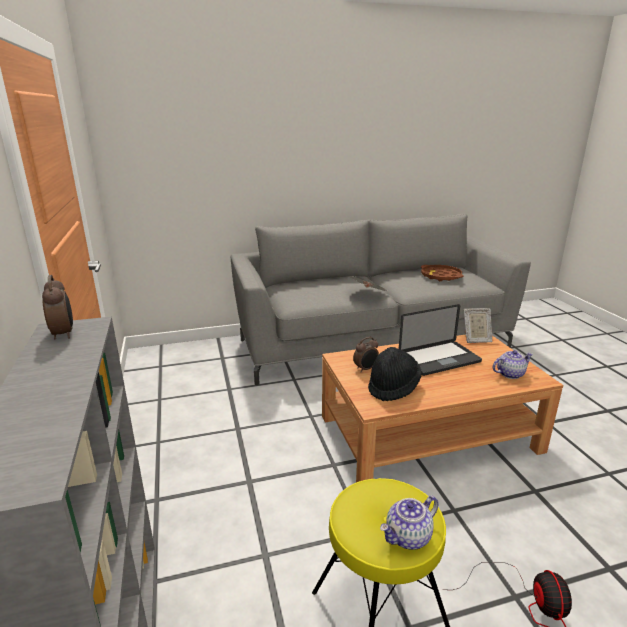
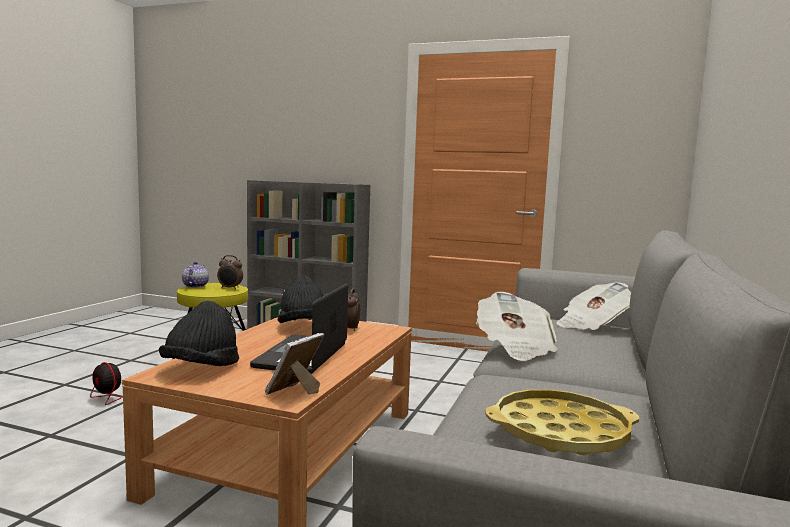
camera: 125 degrees right, 15 degrees down
(64, 334) = (350, 183): alarm clock -> alarm clock (230, 288)
(294, 288) = (592, 325): none -> newspaper
(441, 276) = (560, 432): brown tray -> yellow tray
(510, 374) = (201, 368): teapot -> black hat

